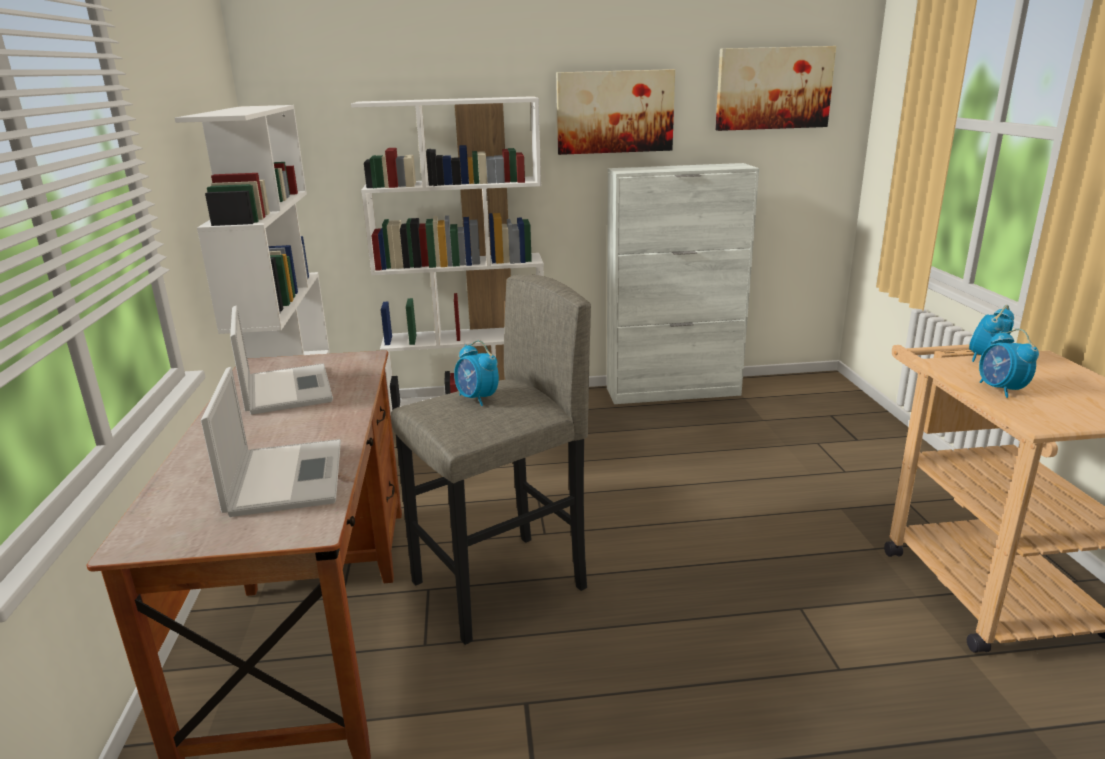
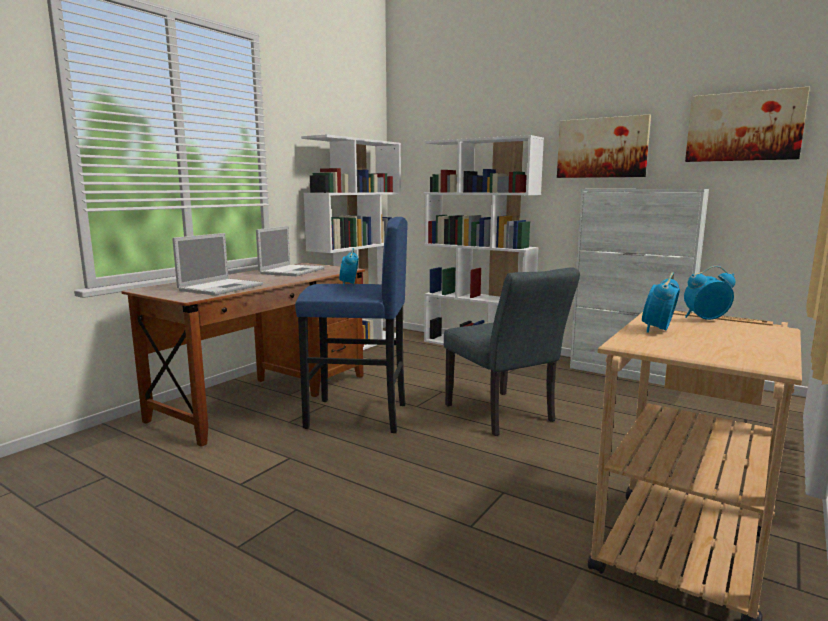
camera: 40 degrees right, 10 degrees down
(500, 586) = (357, 416): grey stool -> blue stool
(654, 503) = (504, 416): none -> grey chair

